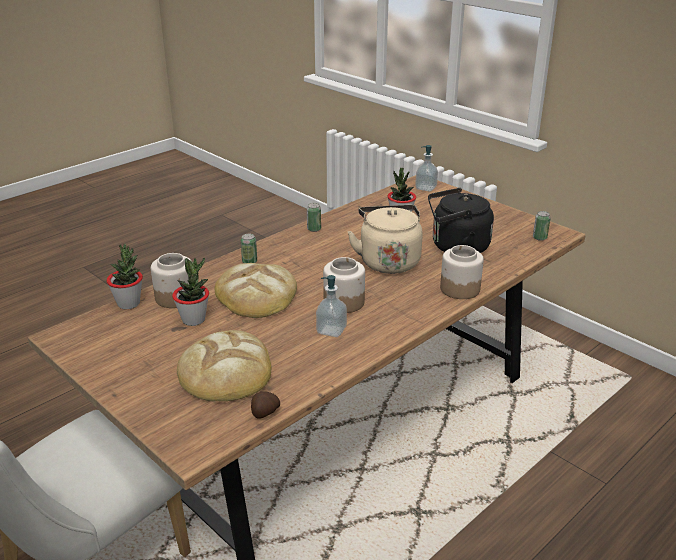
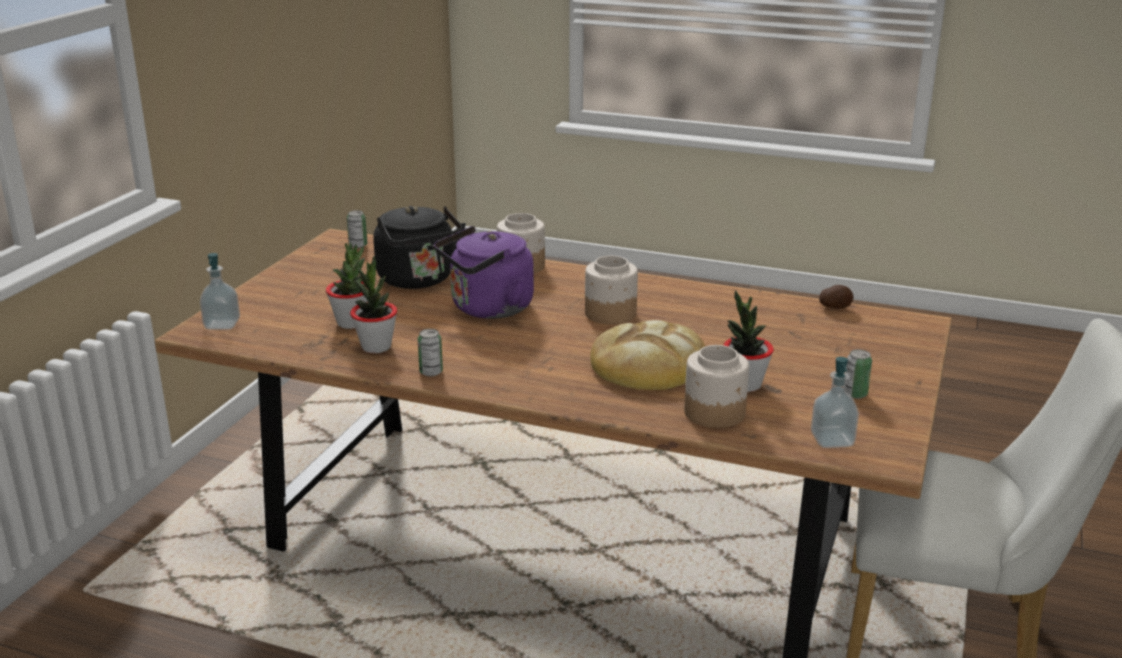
camera: 115 degrees left, 5 degrees down
(129, 303) = (766, 440): potted plant -> potted plant (376, 347)
(226, 371) = (806, 339): bread -> none
(249, 262) = (571, 391): can -> can (855, 394)
(331, 330) = (672, 308): soap dispenser -> soap dispenser (832, 440)
(388, 261) = (487, 309): beige kettle -> purple kettle

